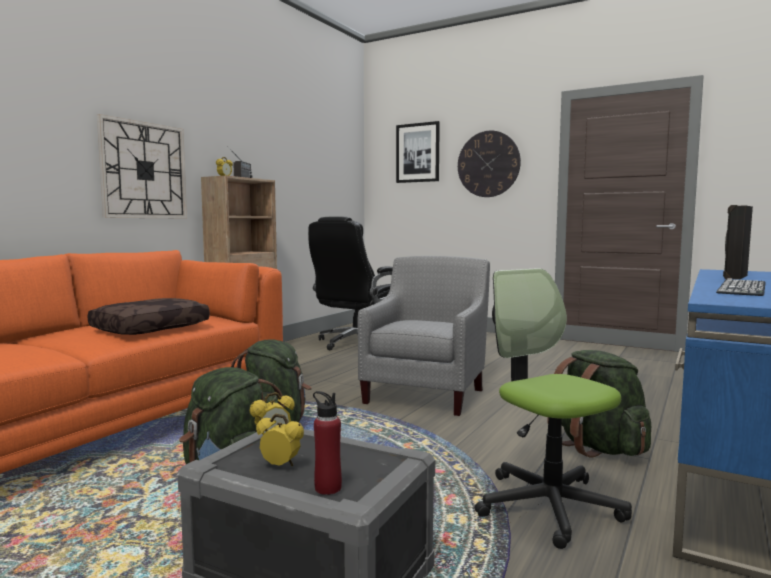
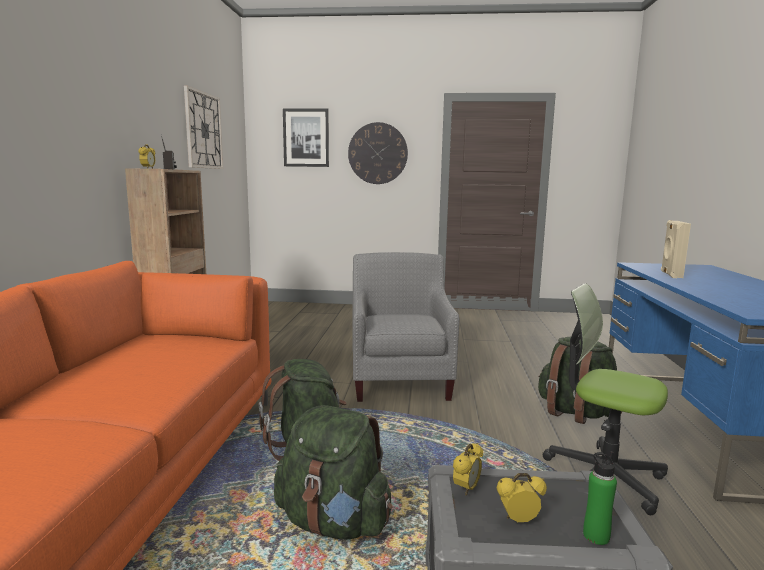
camera: 25 degrees left, 5 degrees up
(144, 170) = (68, 163): wall clock -> wall clock (203, 130)
(151, 328) = (167, 366): brown pillow -> none
(328, 488) = (596, 536): red bottle -> green bottle
(355, 343) = (274, 330): black office chair -> none
(734, 277) = (670, 274): black speaker -> beige speaker
(742, 288) = (716, 291): keyboard -> none

